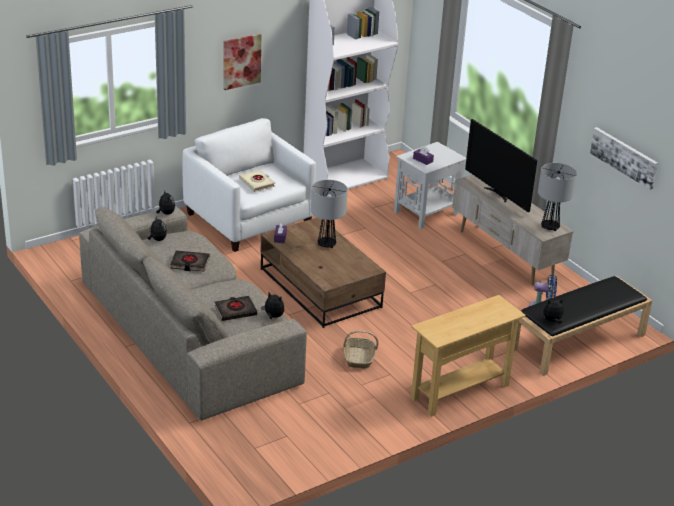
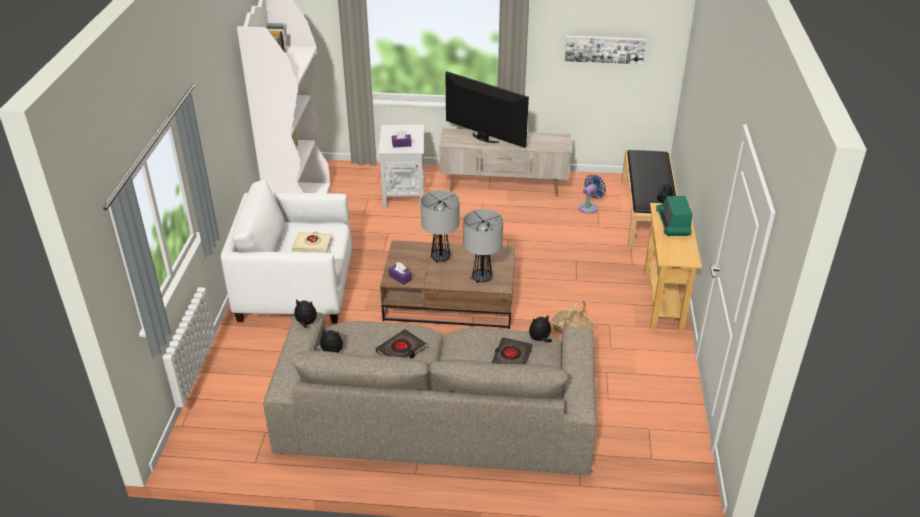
camera: 50 degrees left, 5 degrees up
(241, 61) = (218, 131): picture -> none
(481, 315) = (673, 224): none -> radio
(497, 194) = (484, 139): television -> television turned 150 degrees counterclockwise
(549, 227) = (556, 140): table lamp -> table lamp (482, 278)

